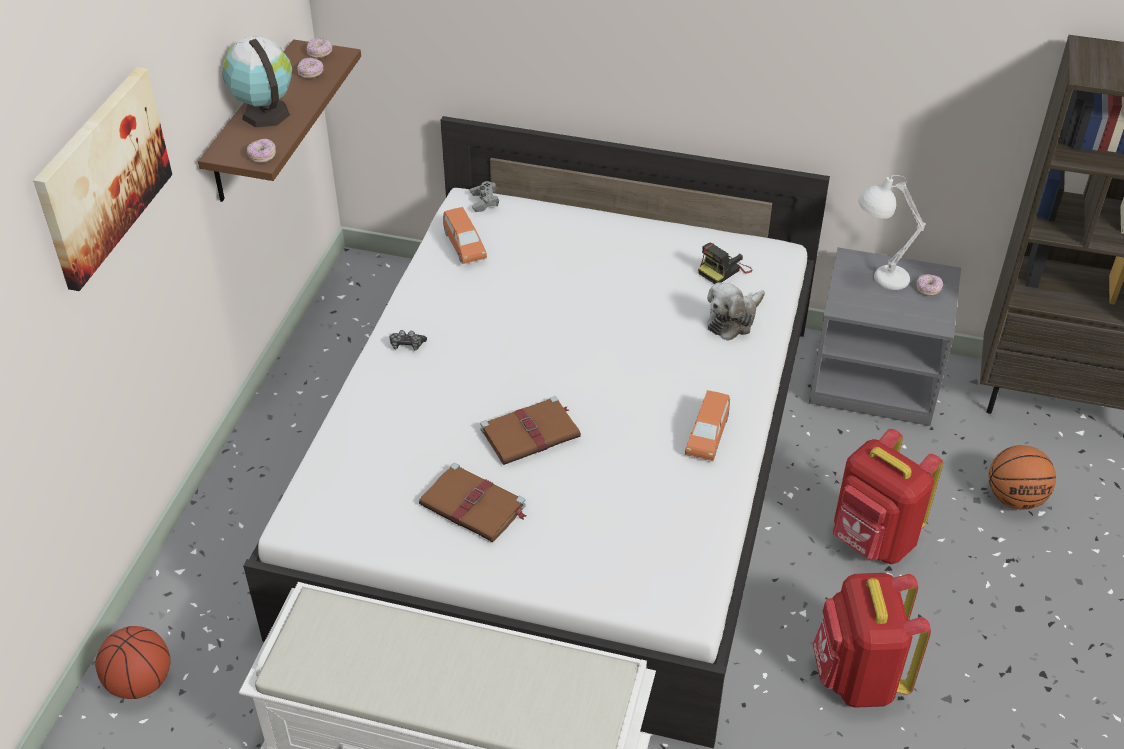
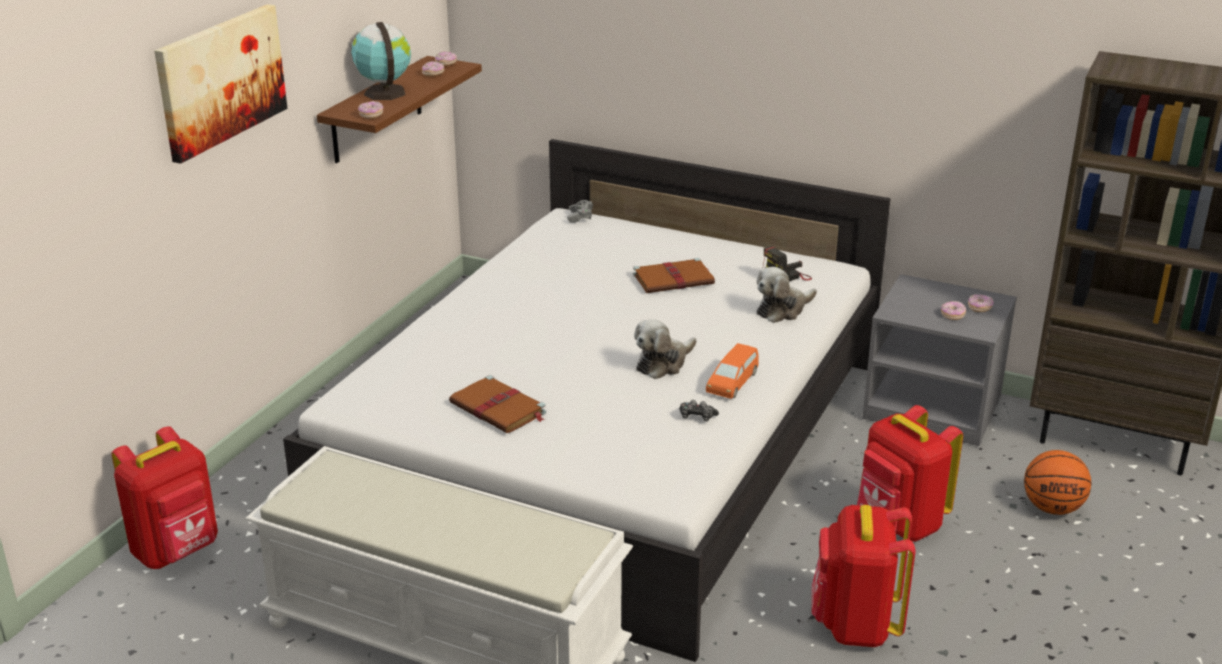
camera: 10 degrees right, 15 degrees down
(140, 683) = (177, 551): basketball -> red backpack
(407, 345) = (477, 301): game controller -> game controller (697, 417)
(464, 245) = (551, 241): orange toy car -> none
(531, 433) = (569, 366): brown book -> brown book (674, 279)
(629, 415) = (663, 363): none -> plush toy
(876, 278) = (931, 297): white table lamp -> none
(903, 303) = (952, 315): none -> donut

